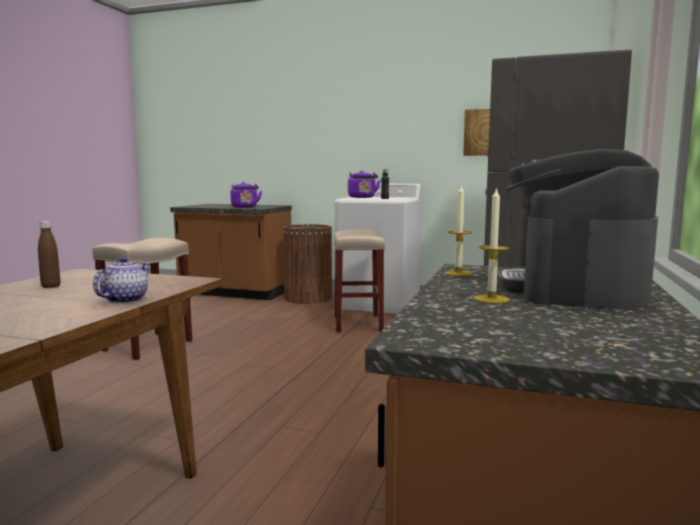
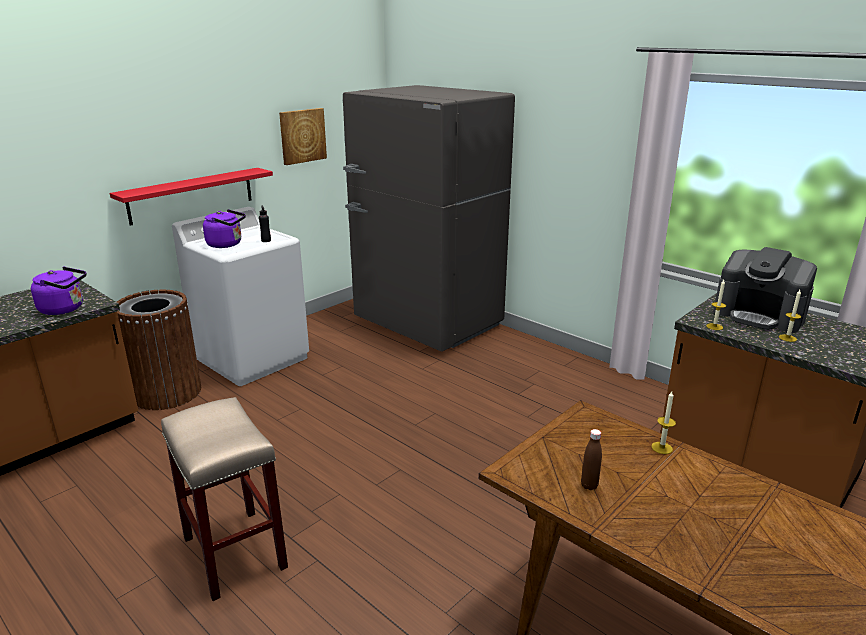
camera: 65 degrees left, 15 degrees up
(125, 300) = (661, 448): teapot -> candle
(358, 323) = (311, 389): beige stool -> none
(377, 167) = (191, 195): none -> red shelf

